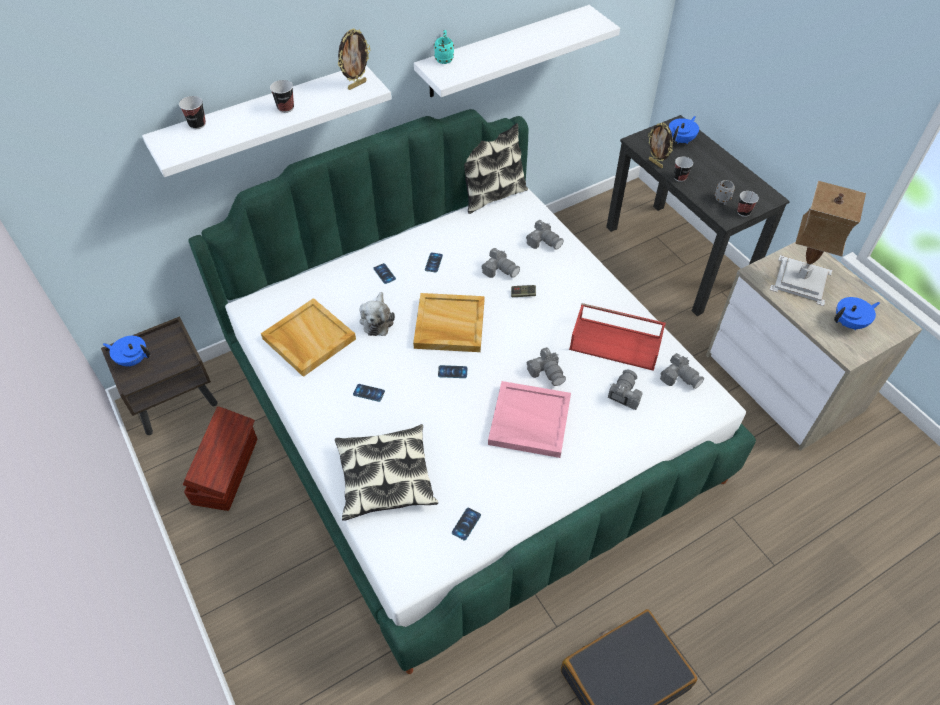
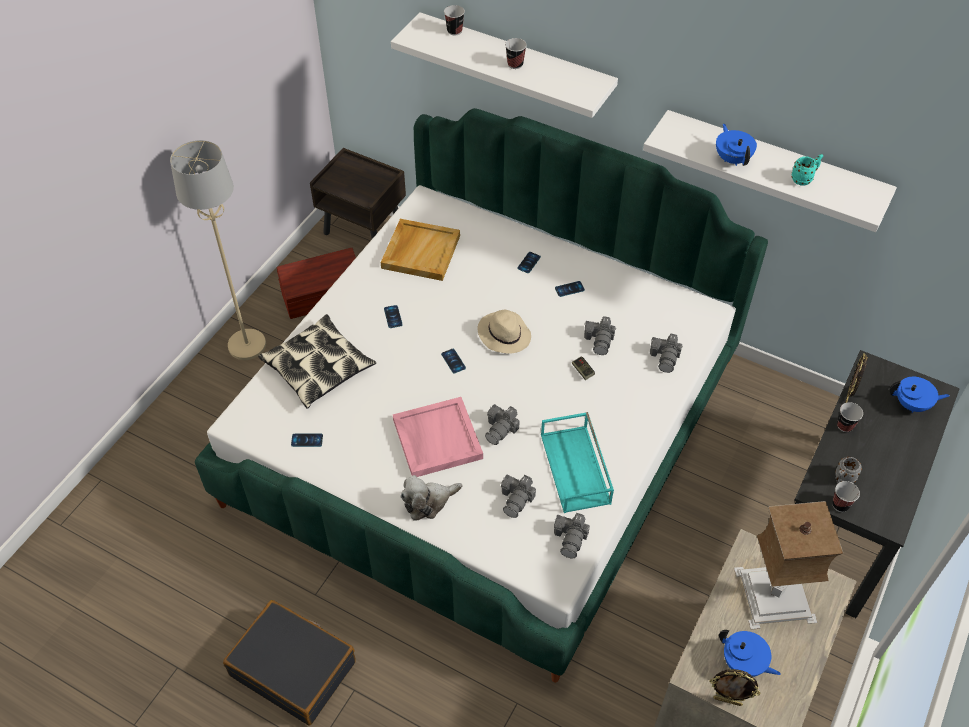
camera: 60 degrees right, 0 degrees up
(133, 359) = (346, 171): blue teapot -> blue teapot (732, 159)
(229, 564) = (247, 345): none -> beige floor lamp
(357, 85) = (582, 87): picture frame -> picture frame (727, 700)
(377, 320) = (472, 284): plush toy -> plush toy (428, 502)
(444, 58) = (693, 125): turquoise mug -> turquoise mug (804, 179)
(449, 325) = (503, 334): beige tray -> beige hat
(492, 195) = (695, 290): pillow -> none
(616, 343) = (576, 469): red tray -> turquoise tray
(624, 394) = (517, 499): camera -> camera turned 120 degrees clockwise

